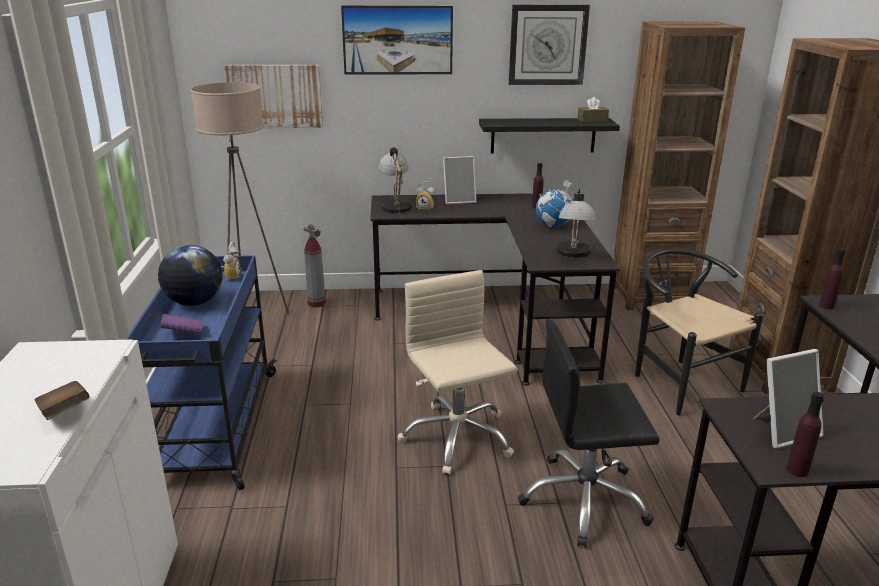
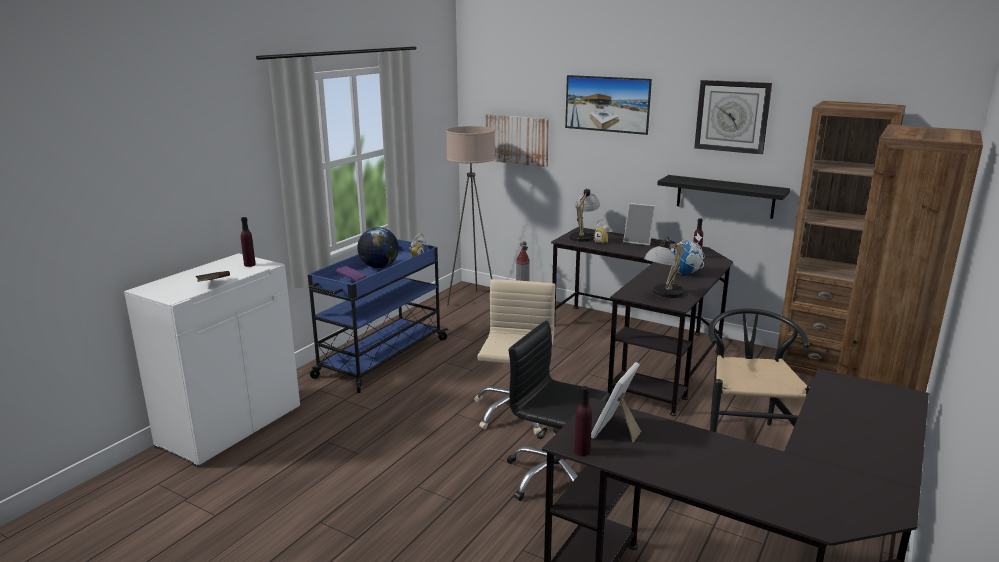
camera: 35 degrees right, 5 degrees down
(592, 120) = (767, 188): brown tissue box -> none
(783, 430) = (616, 431): picture frame -> picture frame turned 105 degrees clockwise
(826, 306) = (827, 381): purple bottle -> purple bottle (249, 265)

